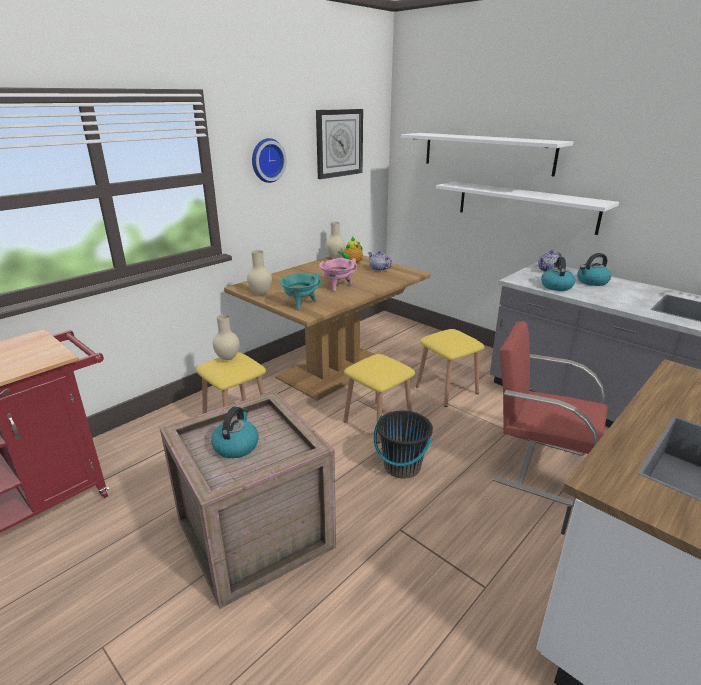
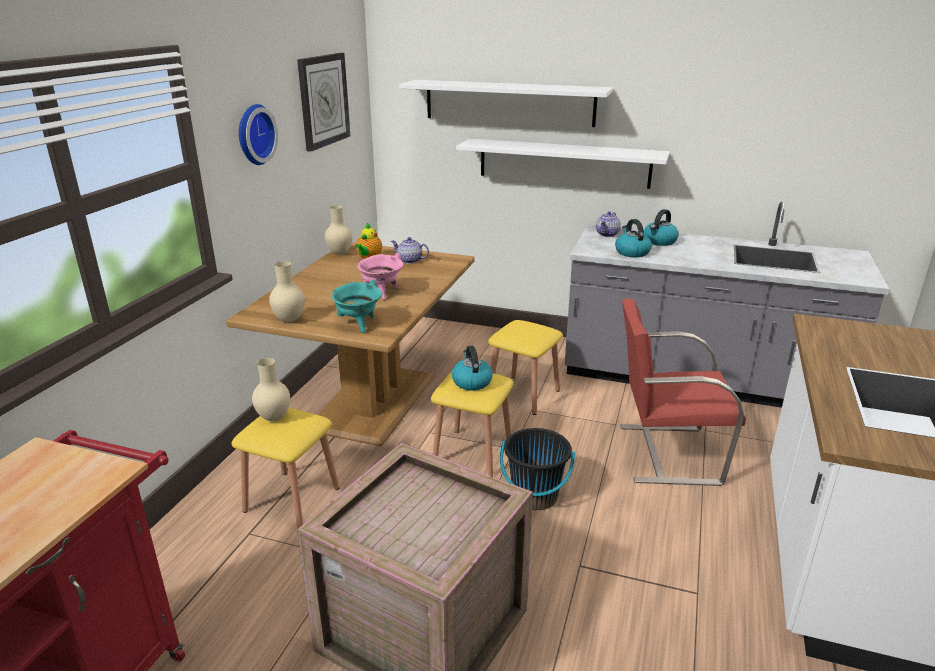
camera: 25 degrees left, 0 degrees up
(236, 446) = (412, 522): kettle -> kettle (471, 382)

